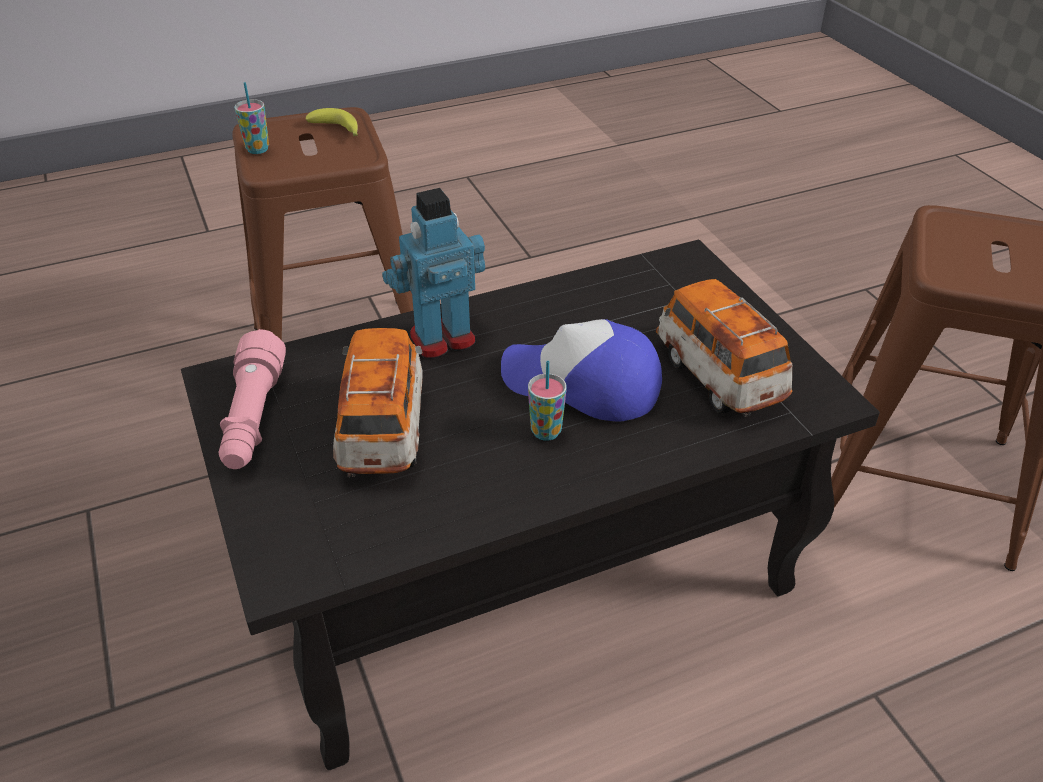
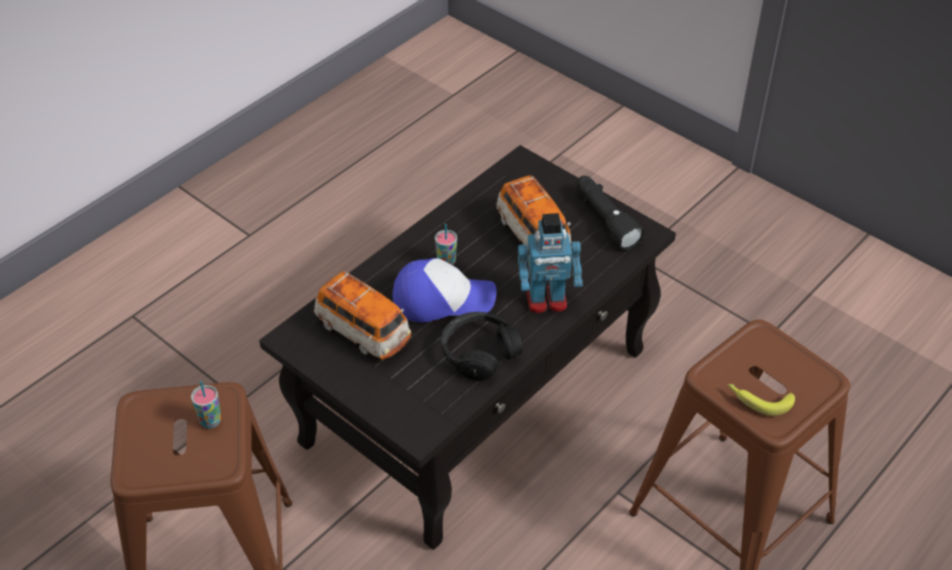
camera: 155 degrees right, 5 degrees up
(253, 418) = (605, 219): pink flashlight -> black flashlight
(257, 149) = (793, 354): cup -> cup (210, 421)
(441, 338) = (546, 301): toy robot -> toy robot turned 45 degrees clockwise
(572, 309) = (479, 352): none -> black headphones

